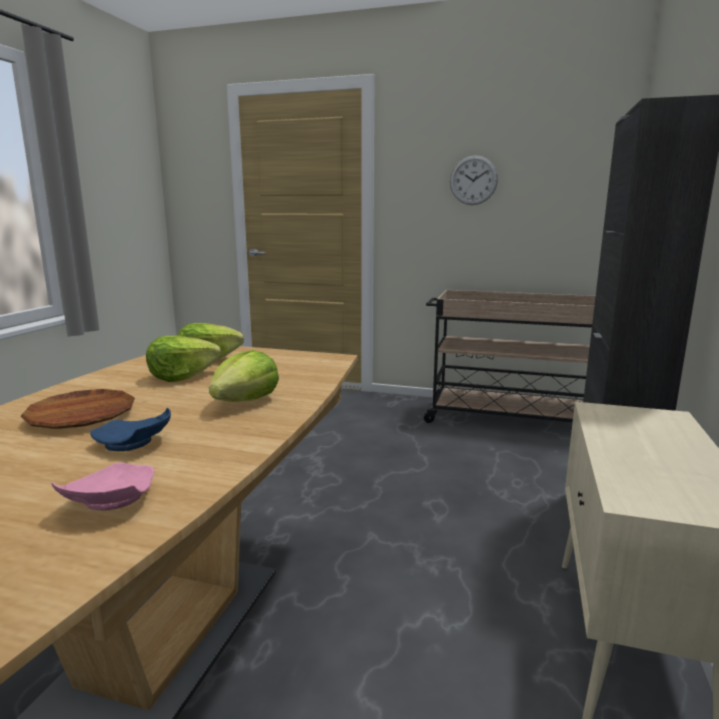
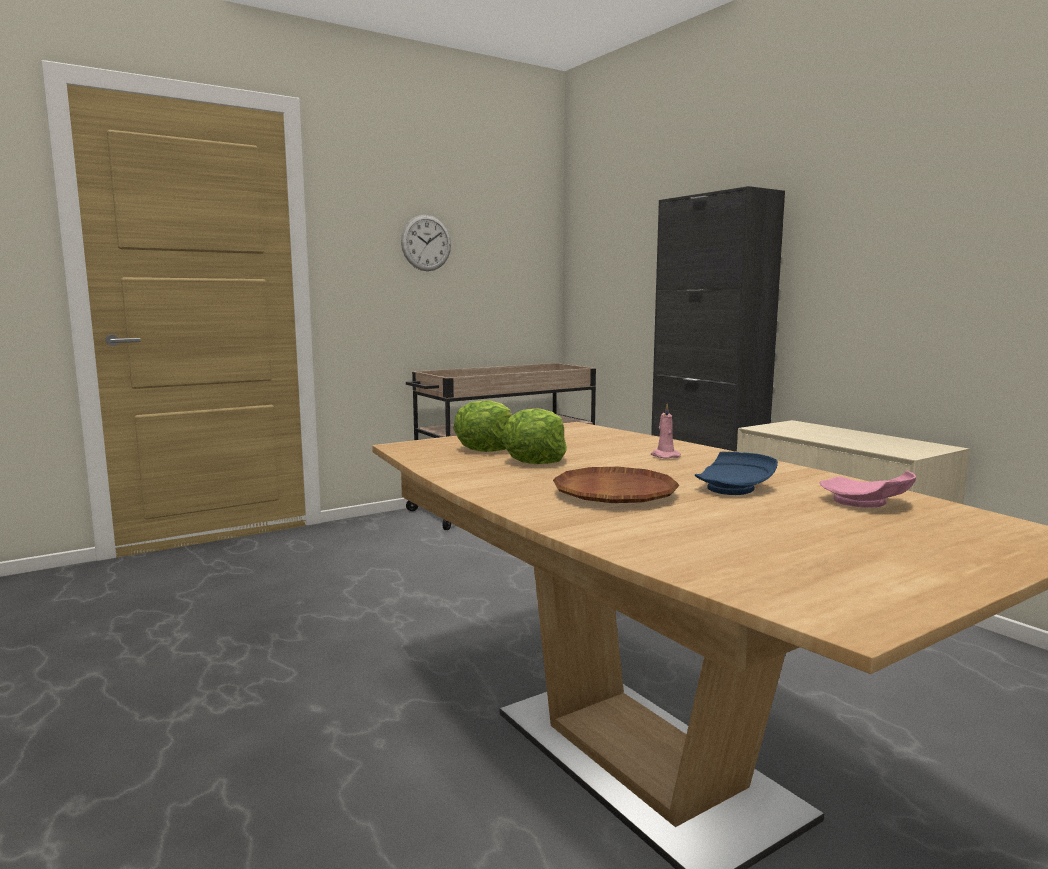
camera: 50 degrees left, 5 degrees down
(245, 401) = (664, 456): lettuce -> pink candle

